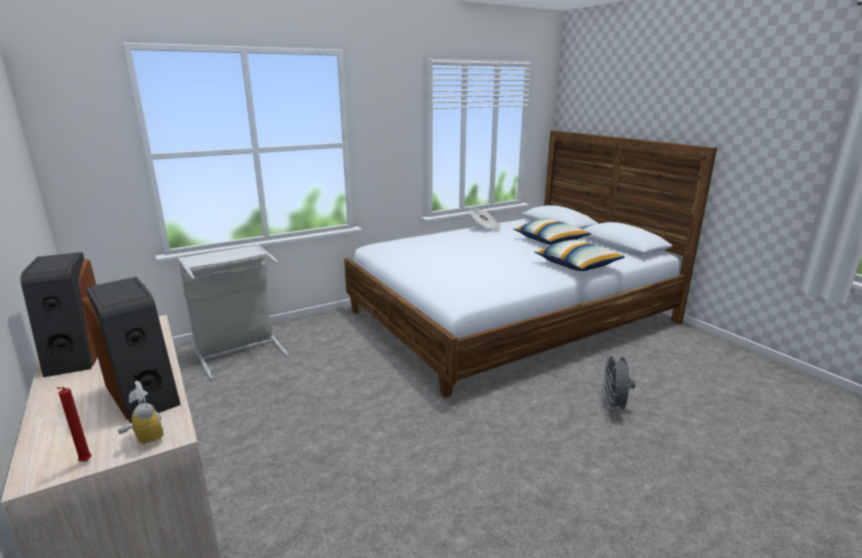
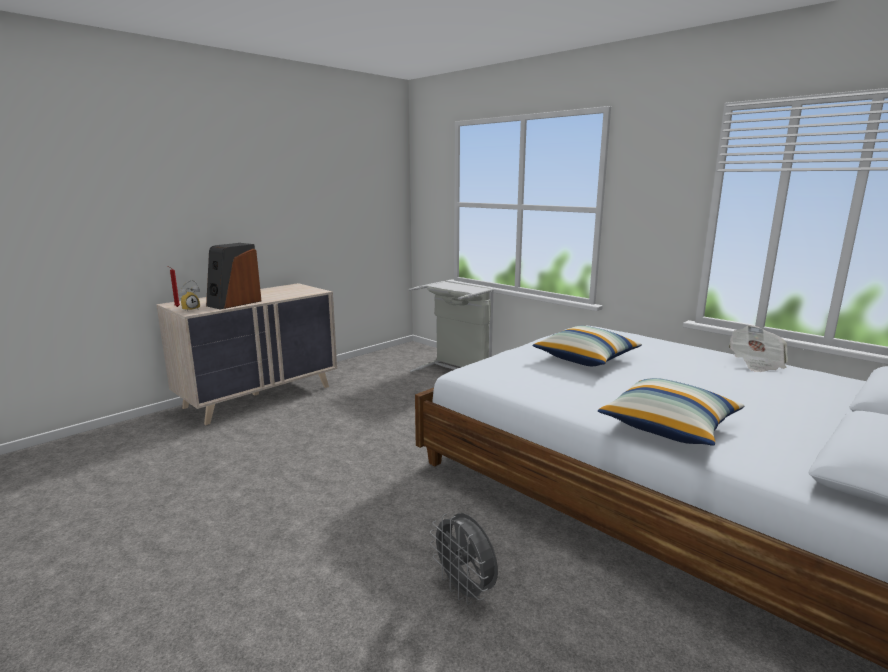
camera: 75 degrees right, 5 degrees down
(76, 354) = (279, 289): speaker -> none
(550, 241) = (776, 406): pillow -> pillow (586, 359)
(613, 407) = (465, 590): grey fan -> grey fan turned 120 degrees counterclockwise

